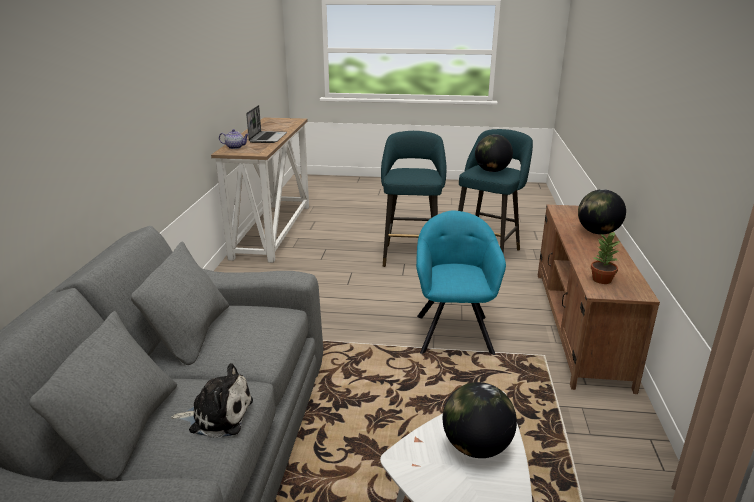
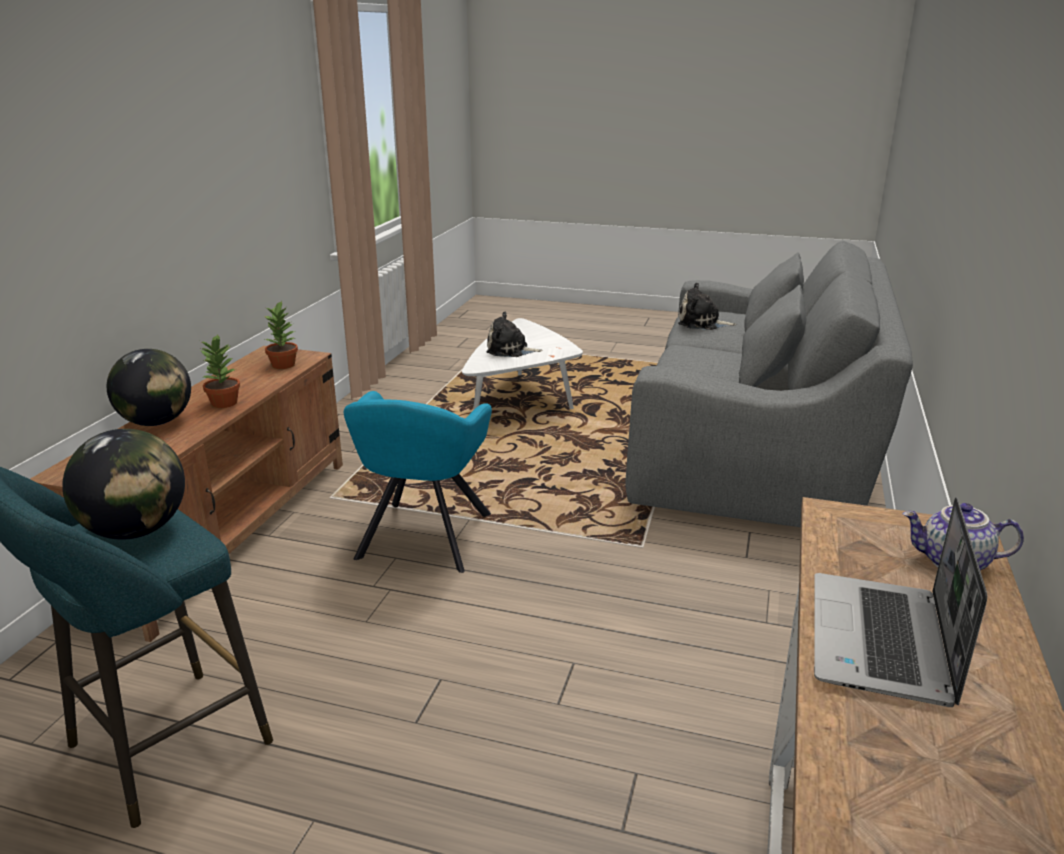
camera: 170 degrees left, 0 degrees up
(411, 254) = (377, 761): turquoise stool -> none
(476, 447) = (510, 350): globe -> plush toy
(584, 246) = (223, 403): none -> potted plant

